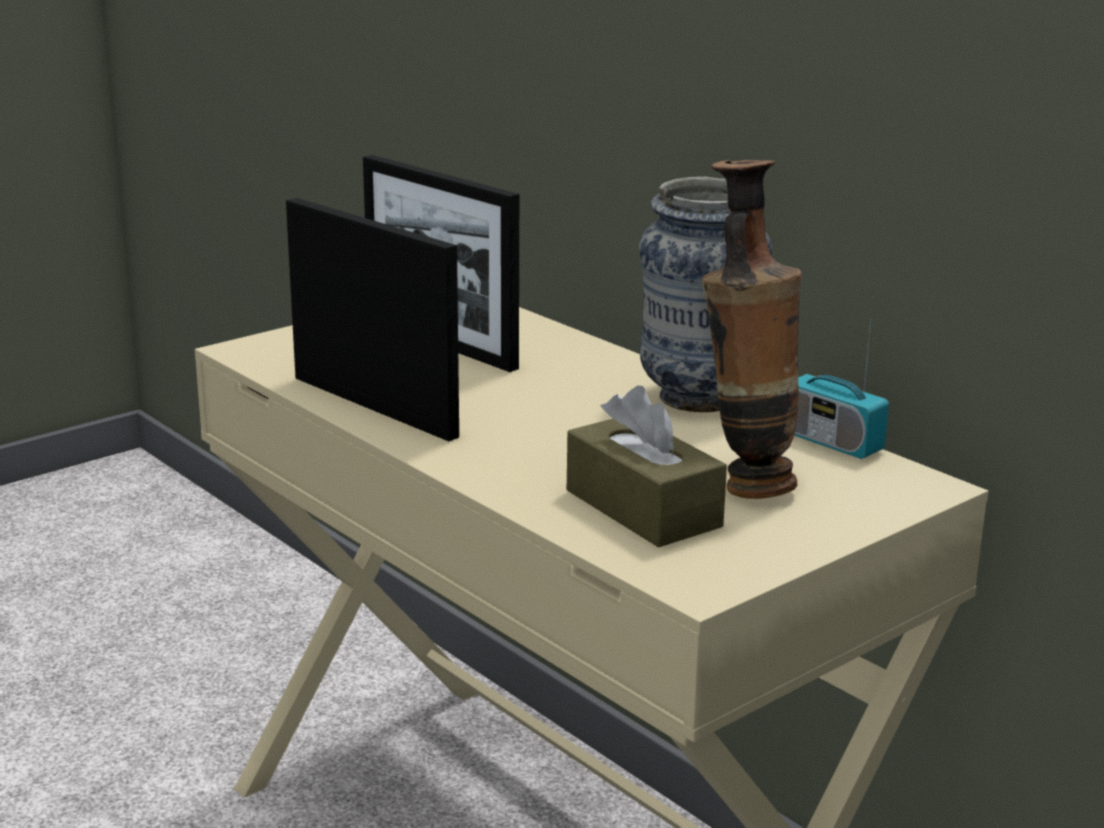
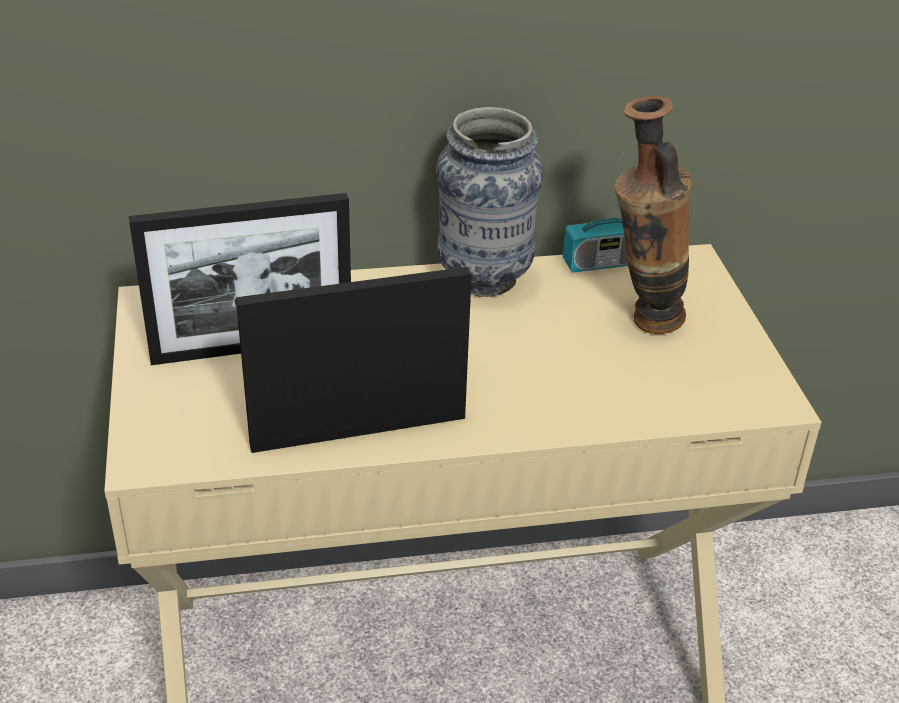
camera: 60 degrees left, 15 degrees up
(643, 508) = (649, 377): brown tissue box -> none

